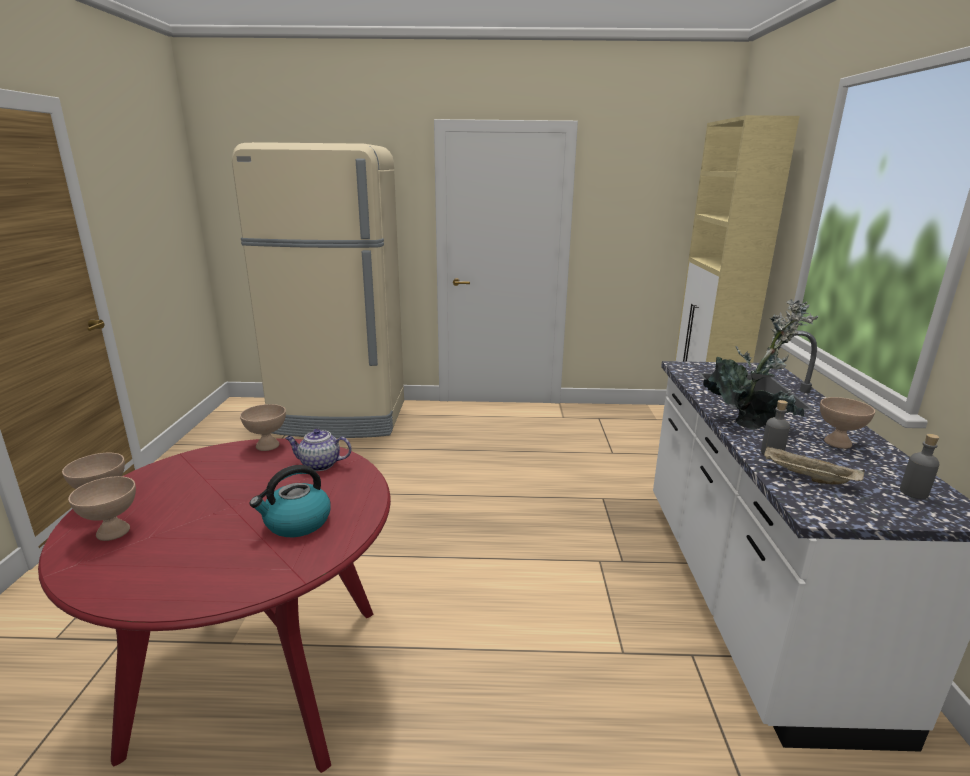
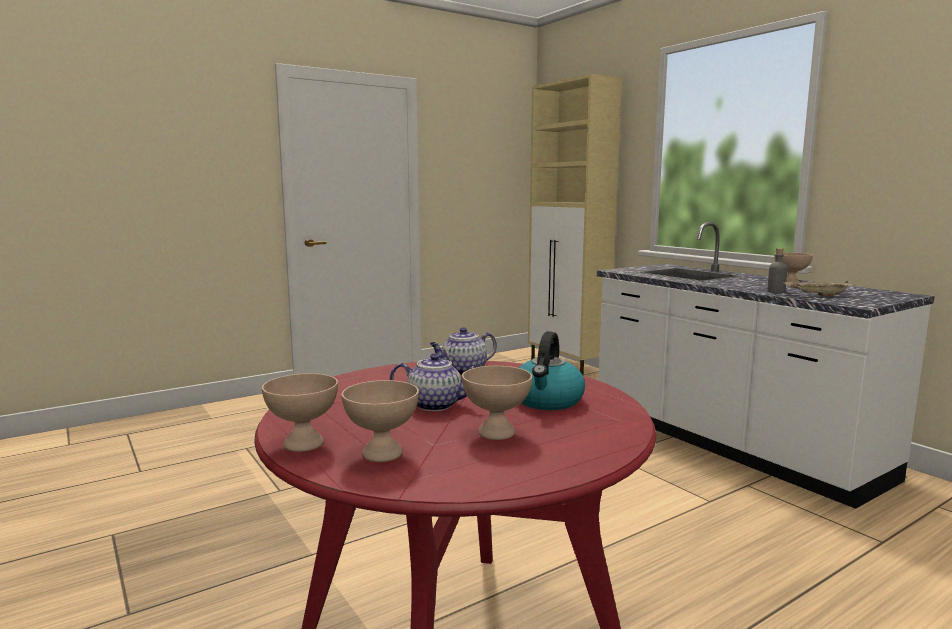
camera: 35 degrees left, 10 degrees down
(230, 496) = (436, 405): none -> teapot
(266, 446) = (372, 373): beige bowl -> beige bowl (495, 433)
(341, 418) = (193, 426): beige fridge -> none
(750, 422) = (729, 284): potted plant -> none
(913, 493) = (869, 292): grey bottle -> none

